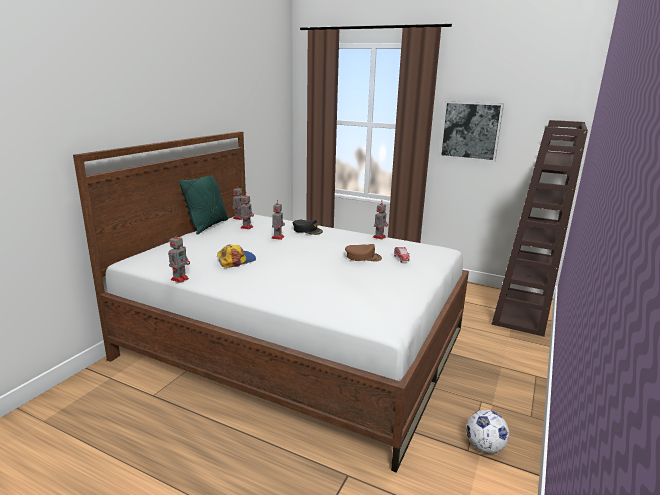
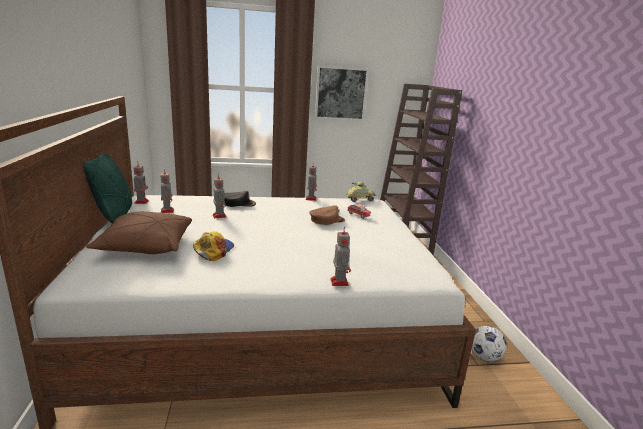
camera: 35 degrees left, 0 degrees up
(180, 279) = (178, 288): toy robot -> toy robot (339, 281)
(198, 249) = (146, 246): none -> brown pillow
(430, 245) = (360, 199): none -> toy car

